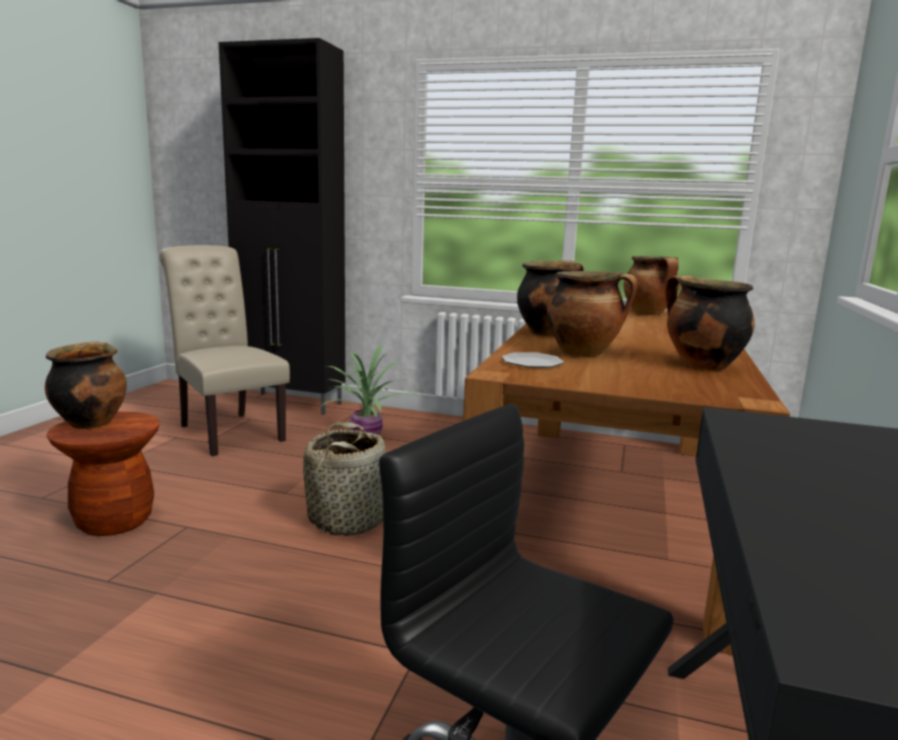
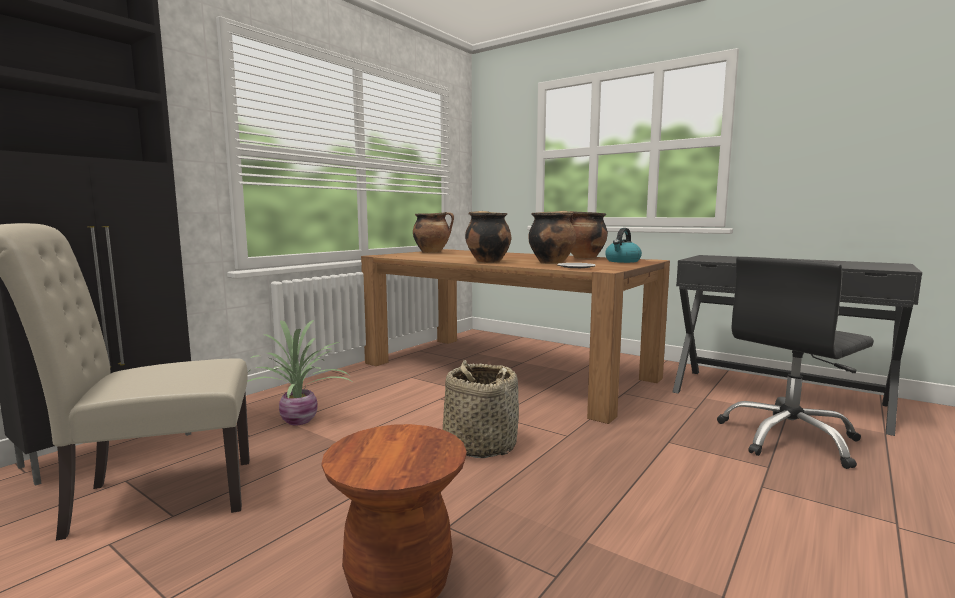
camera: 70 degrees left, 5 degrees down
(91, 422) = (371, 461): cooking pot -> none
(682, 384) = (622, 261): none -> kettle

